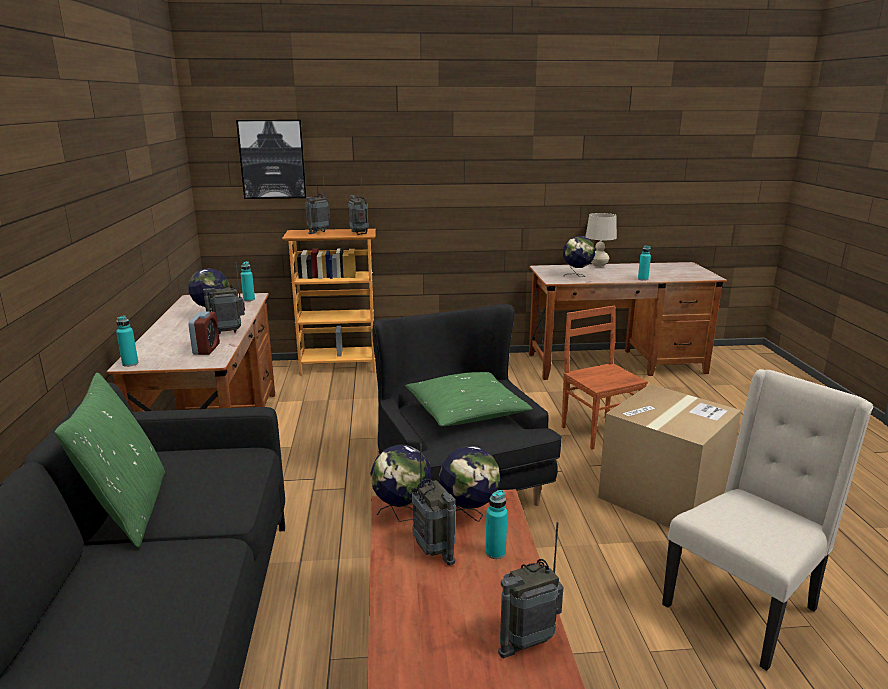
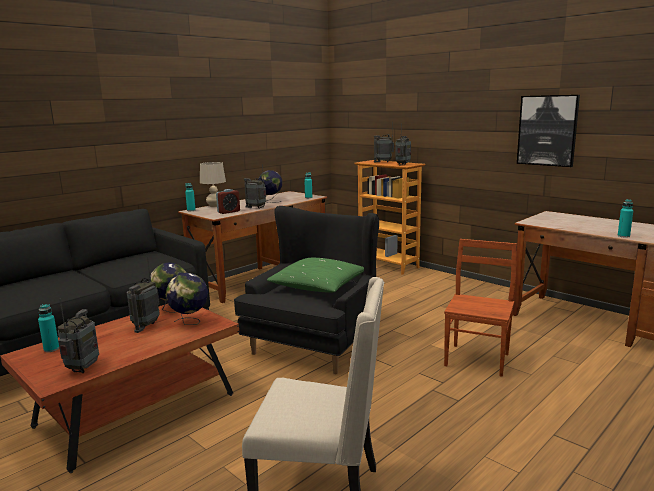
camera: 50 degrees right, 5 degrees down
(128, 510) = (102, 264): green pillow -> none
(272, 159) = (370, 109): picture -> picture (547, 130)
(495, 552) = (160, 338): turquoise bottle -> turquoise bottle (51, 349)
(527, 641) = (83, 368): radio -> radio turned 75 degrees clockwise
(577, 276) = (562, 223): globe -> none
(598, 266) = (613, 221): beige table lamp -> beige table lamp (214, 206)
(662, 495) = (428, 413): cardboard box -> none

